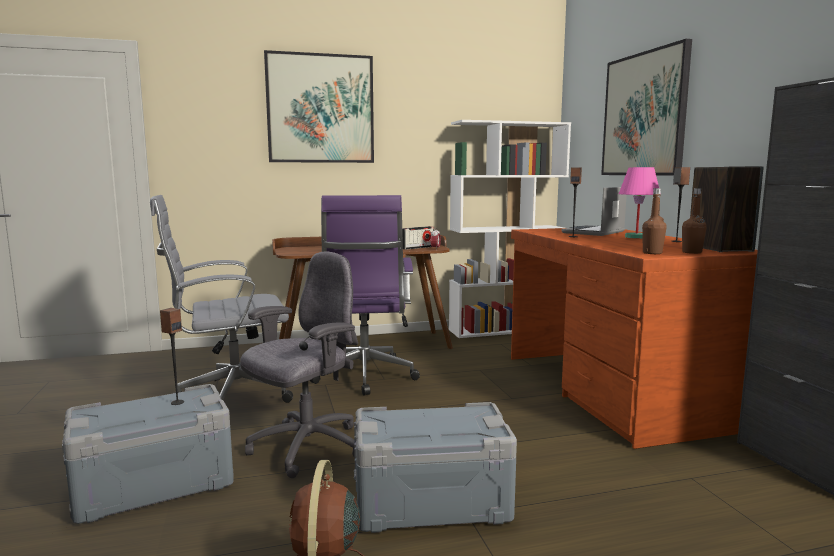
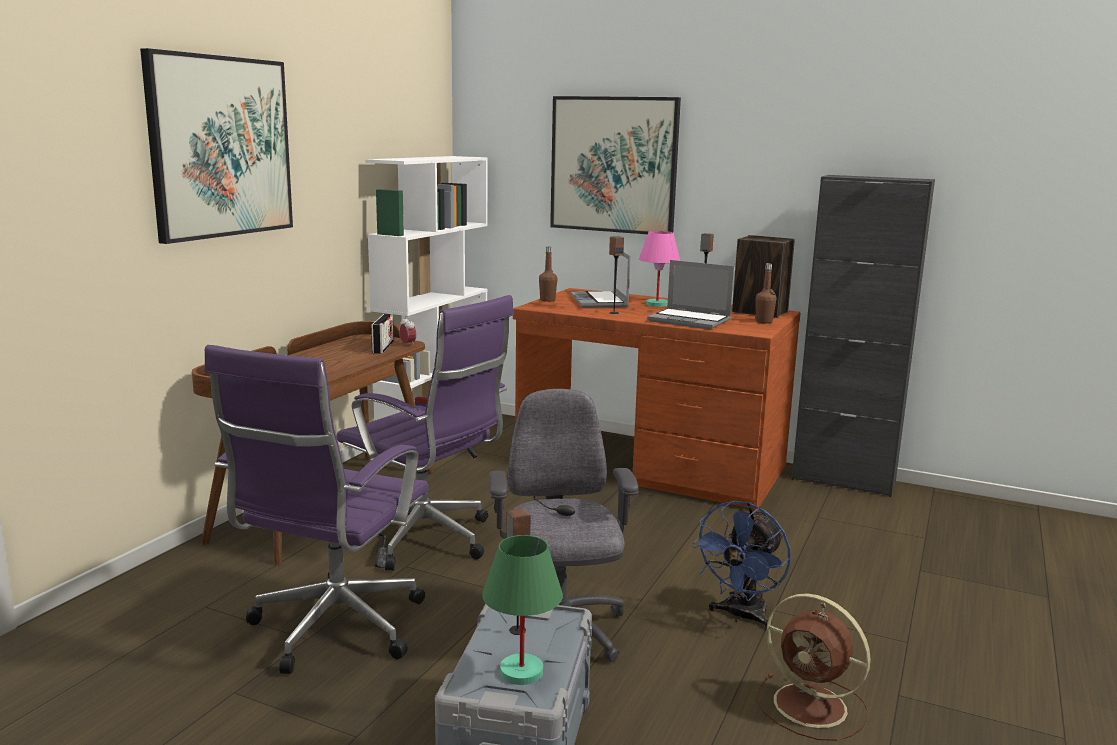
camera: 50 degrees left, 5 degrees up
(121, 418) = (521, 671): none -> green table lamp
(229, 396) = (333, 631): grey office chair -> purple office chair
(431, 503) = (741, 616): grey storage box -> blue fan
(617, 245) = (690, 321): none -> laptop
(652, 253) = (749, 328): brown bottle -> brown bottle (547, 300)

